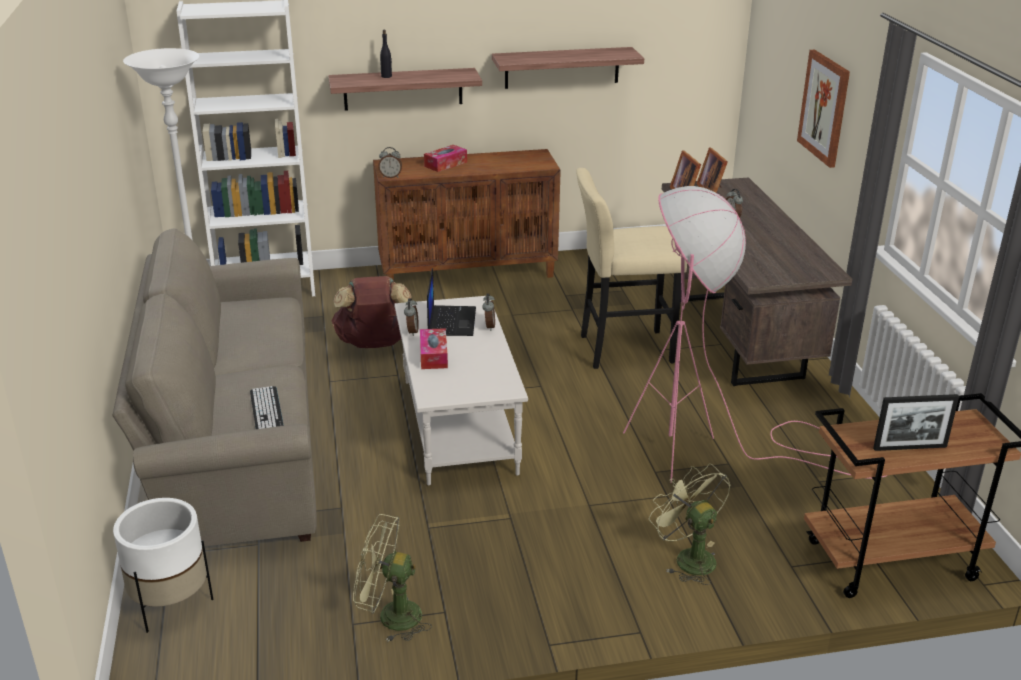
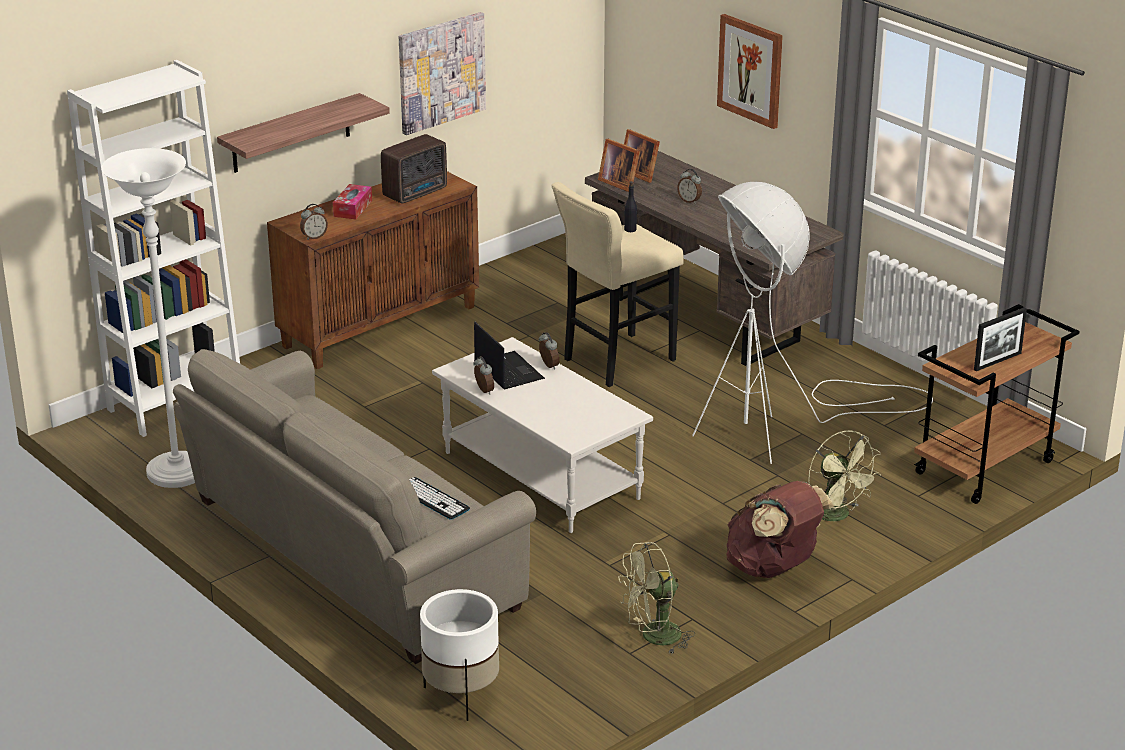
camera: 30 degrees left, 0 degrees up
(375, 344) = (370, 427): brown backpack -> brown backpack (773, 568)
(386, 76) = (284, 124): black bottle -> black bottle (630, 229)
(433, 355) = (530, 406): tissue box -> none
(507, 164) = (417, 192): none -> radio
(562, 67) = (441, 72): shelf -> picture
(688, 557) = (838, 516): green fan -> green fan turned 150 degrees counterclockwise
(712, 452) = (780, 428): pink floor lamp -> white floor lamp

